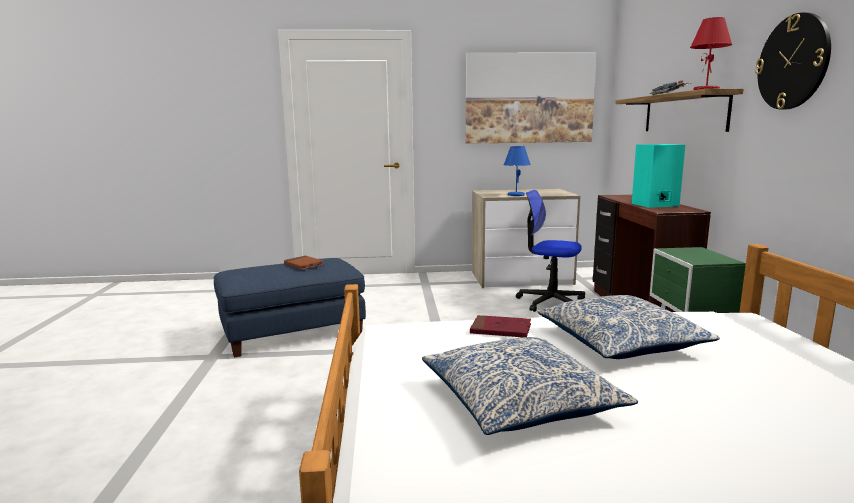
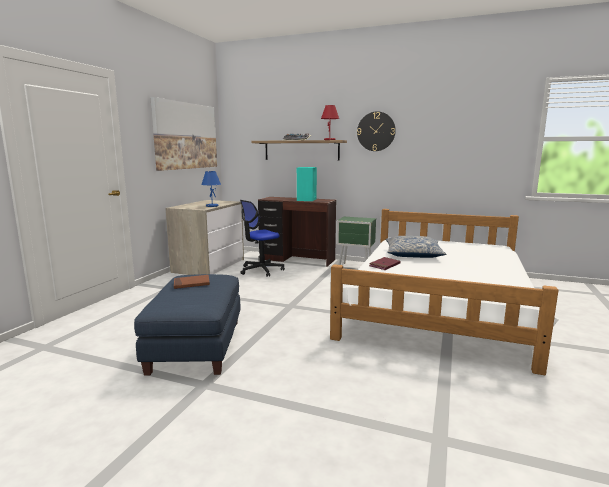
camera: 65 degrees left, 0 degrees up
(519, 401) = (463, 275): pillow -> none

